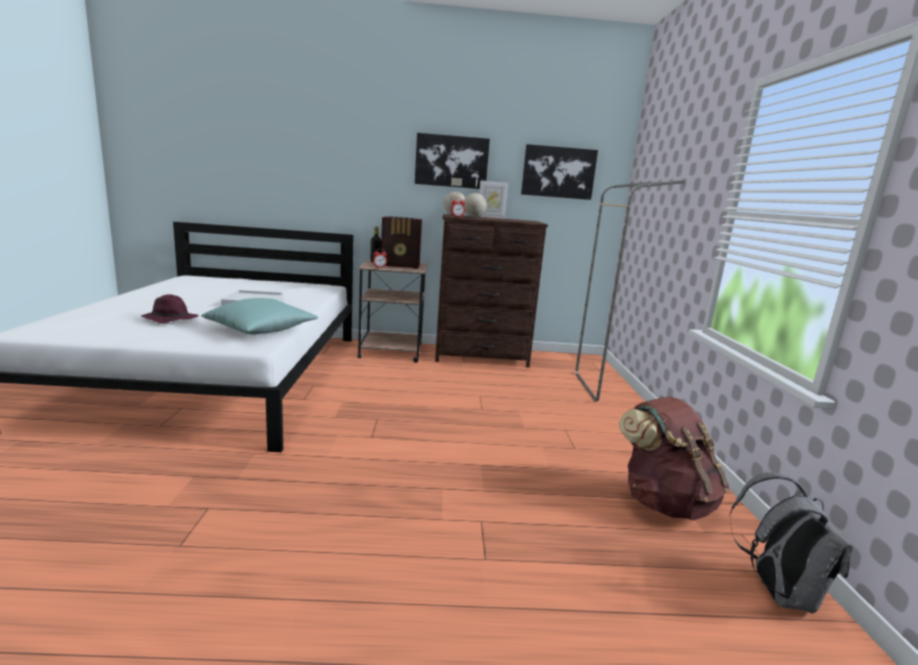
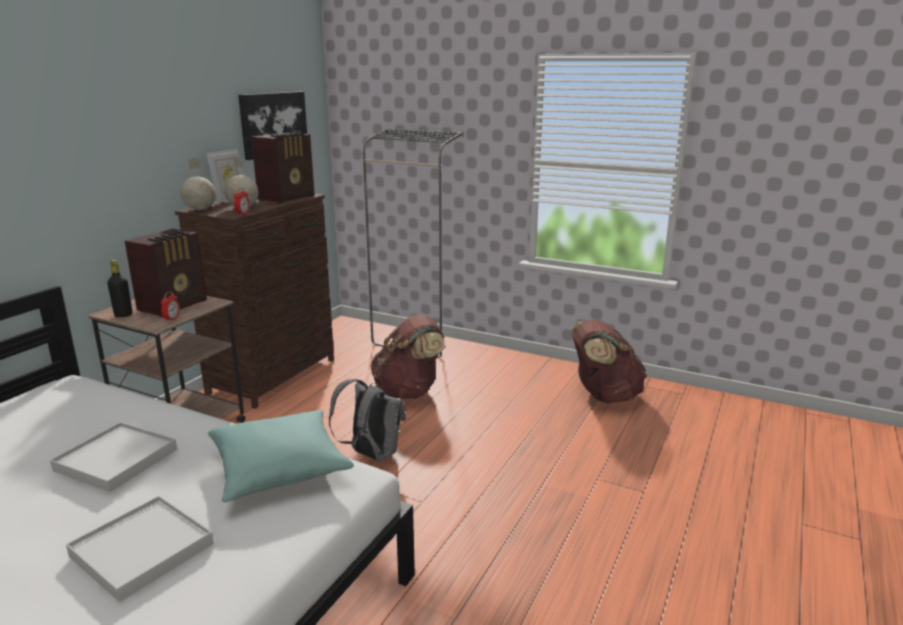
camera: 60 degrees left, 5 degrees up
(169, 319) = (142, 550): purple hat -> white tray
(451, 161) = (163, 133): picture -> none
(519, 221) = (288, 197): none -> radio
(522, 401) = (409, 392): none -> brown backpack
(776, 591) = (698, 401): grey backpack -> grey backpack (371, 454)

